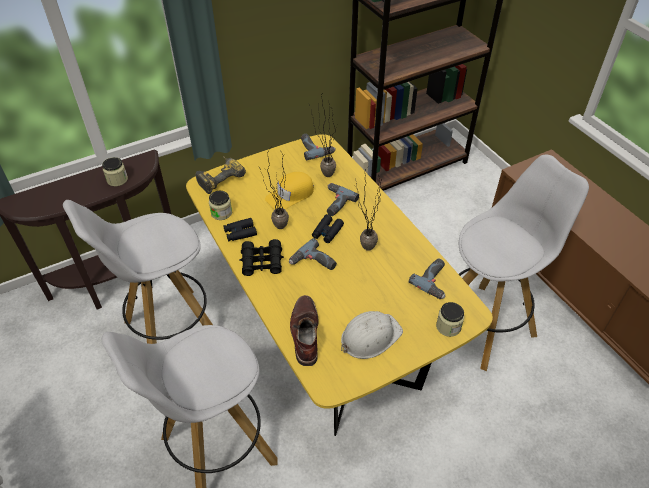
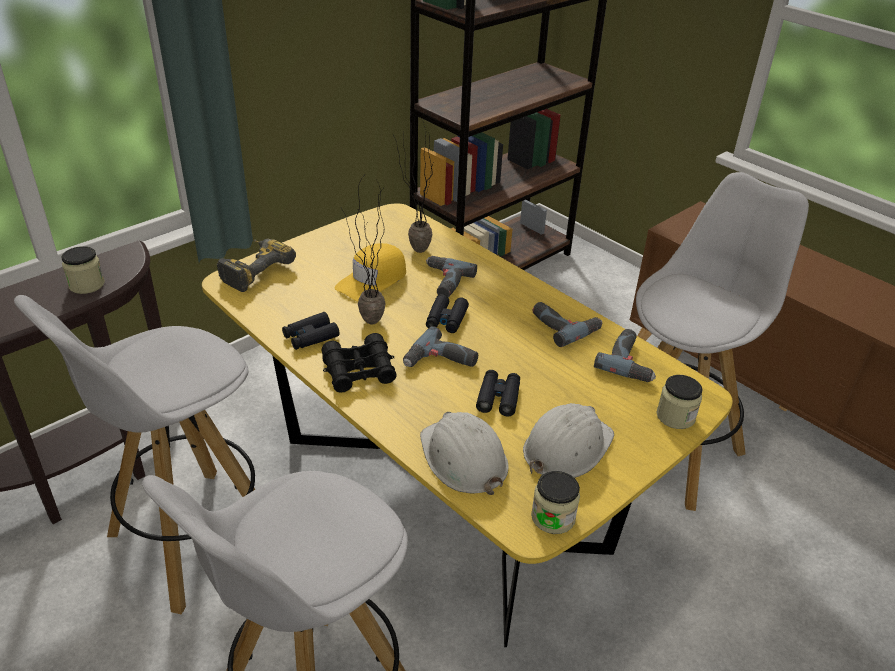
camera: 15 degrees left, 10 degrees down
(221, 213) = (271, 314): jar -> jar (553, 517)
(304, 333) = (463, 458): brown boot -> white hard hat
(316, 148) = (390, 221): power drill -> power drill (564, 325)
(340, 294) = (498, 397): none -> black binoculars
(362, 248) = (506, 333): potted plant -> none

